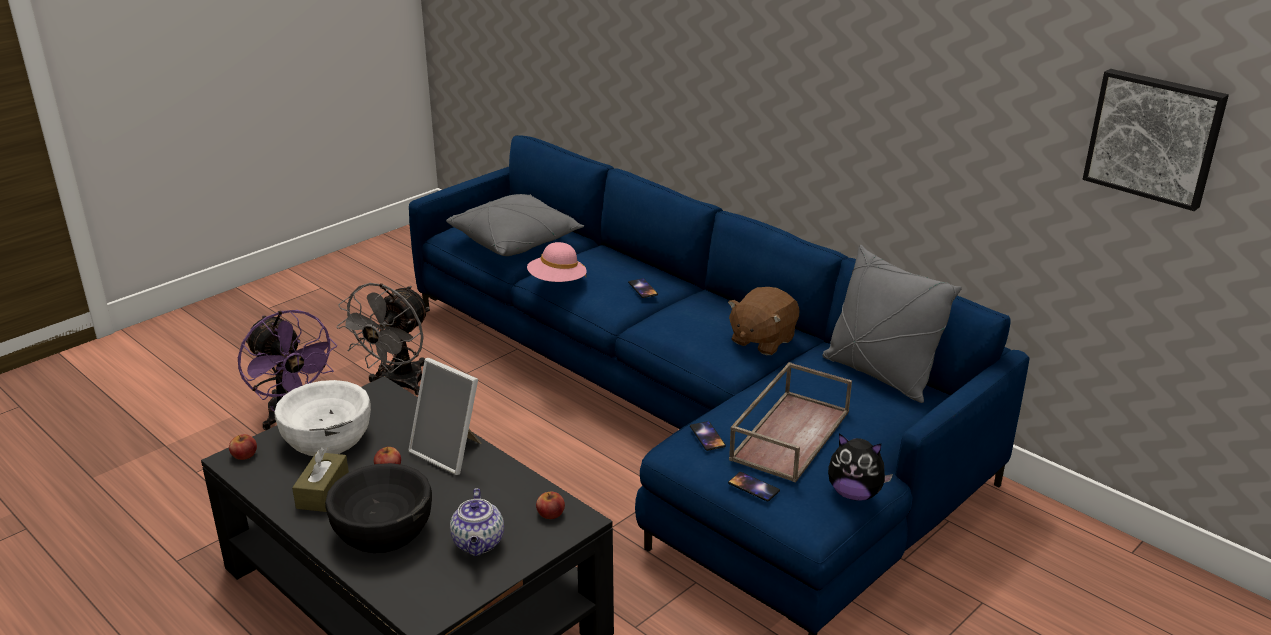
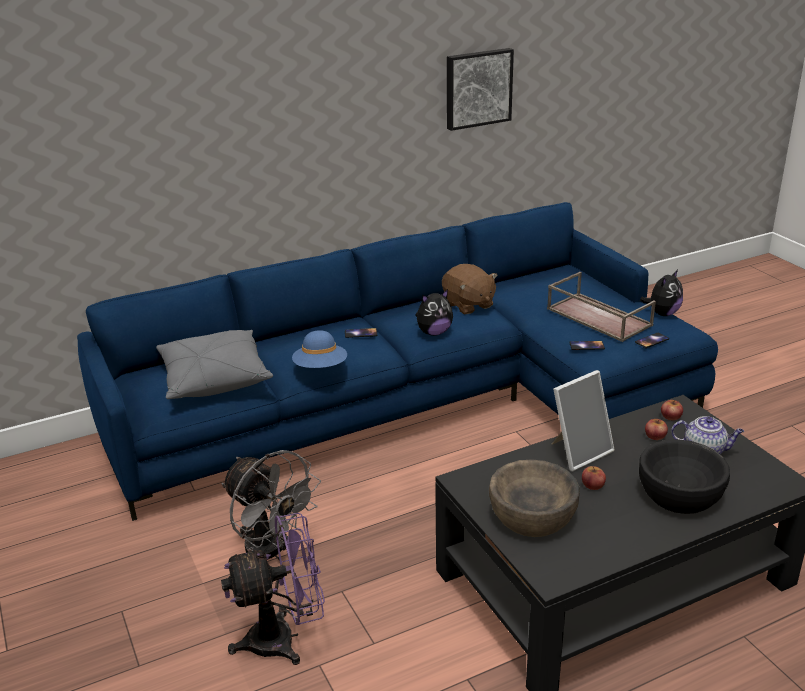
camera: 70 degrees left, 0 degrees up
(244, 454) = (546, 570): apple -> apple (655, 436)
(323, 492) = (620, 523): brown tissue box -> none
(327, 437) = (532, 515): white bowl -> brown bowl
(557, 282) = (320, 368): pink hat -> blue hat
(675, 329) = (434, 332): none -> plush toy
(880, 375) = (531, 279): grey pillow -> none
(1154, 137) = (606, 61): picture -> picture (477, 88)

